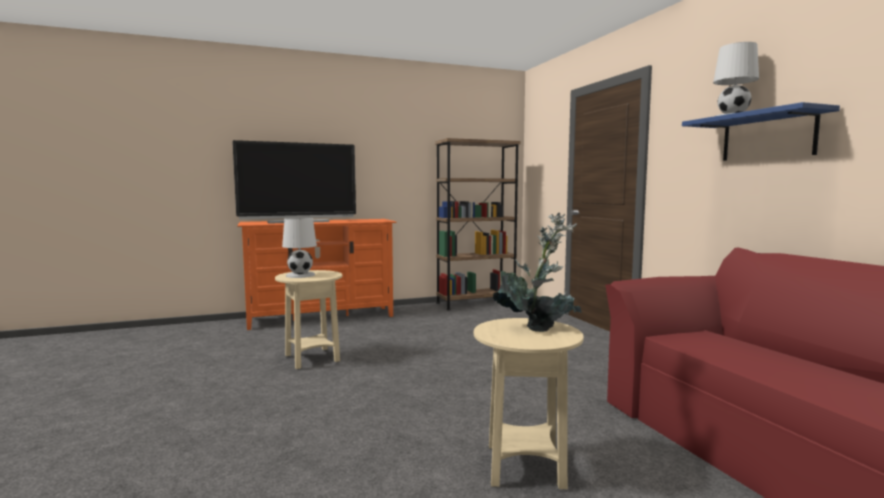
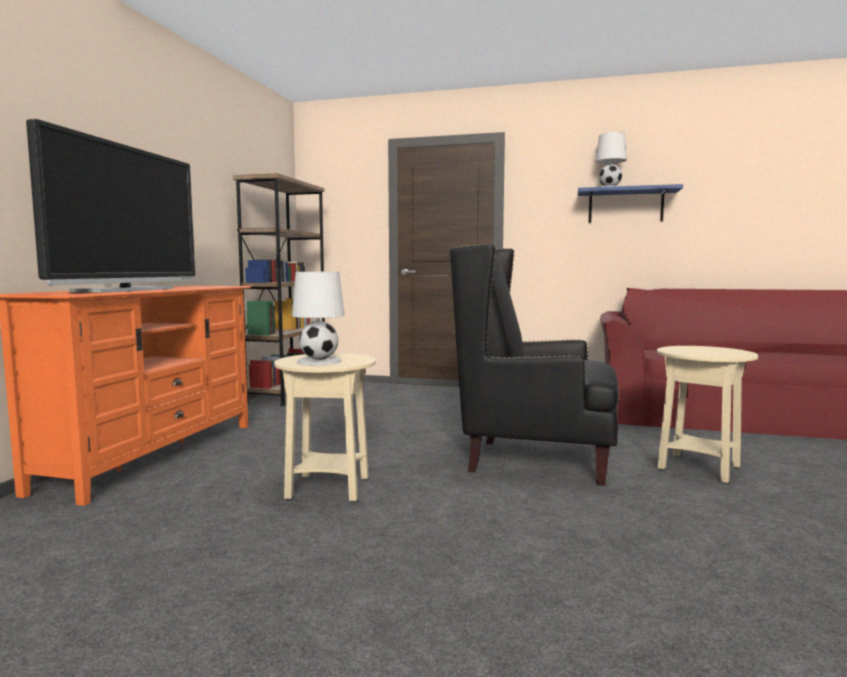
camera: 55 degrees left, 0 degrees up
(439, 396) = (536, 461): none -> black armchair
(538, 327) = (696, 349): potted plant -> none

